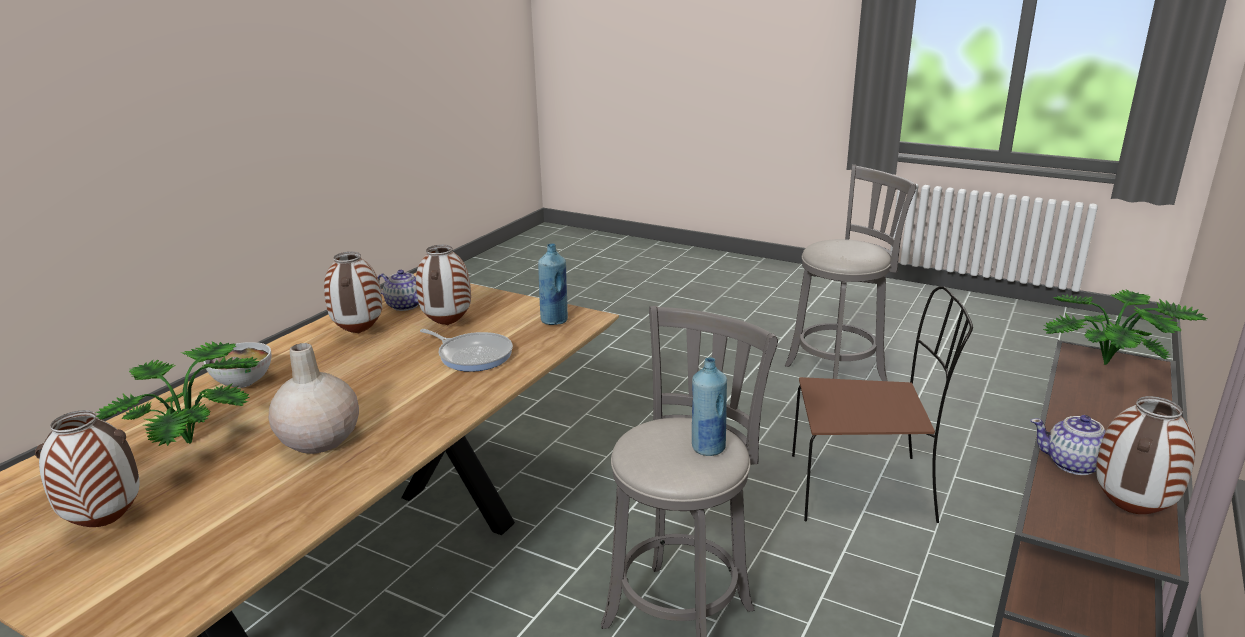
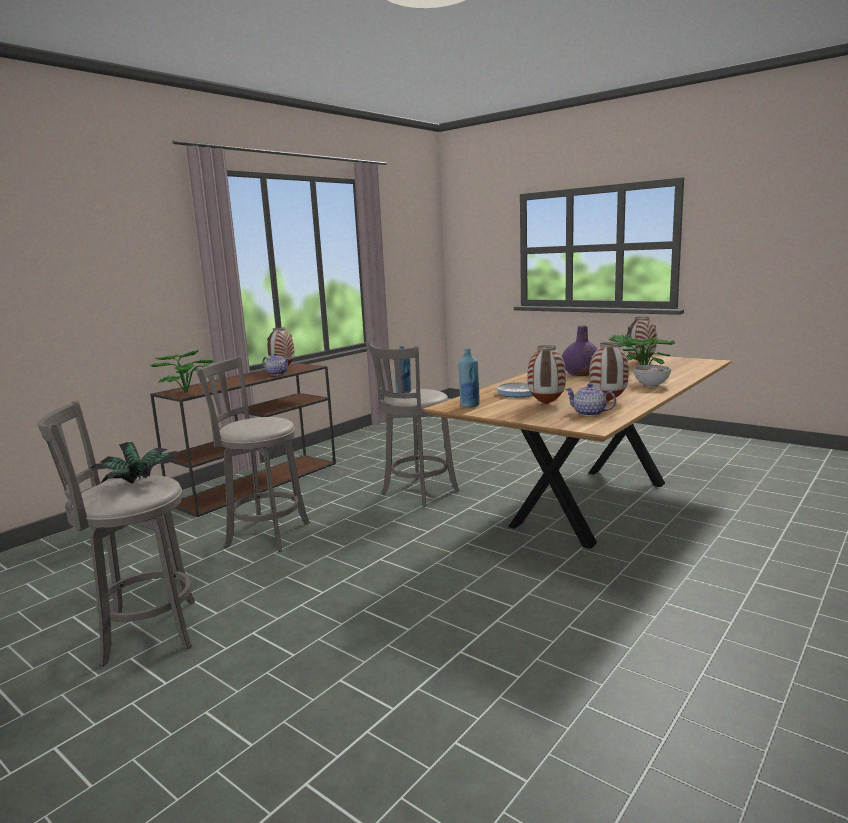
camera: 170 degrees left, 10 degrees down
(319, 440) = (581, 374): beige vase -> purple vase
(843, 252) = (140, 482): none -> potted plant
(865, 488) = (264, 534): brown chair -> grey stool

